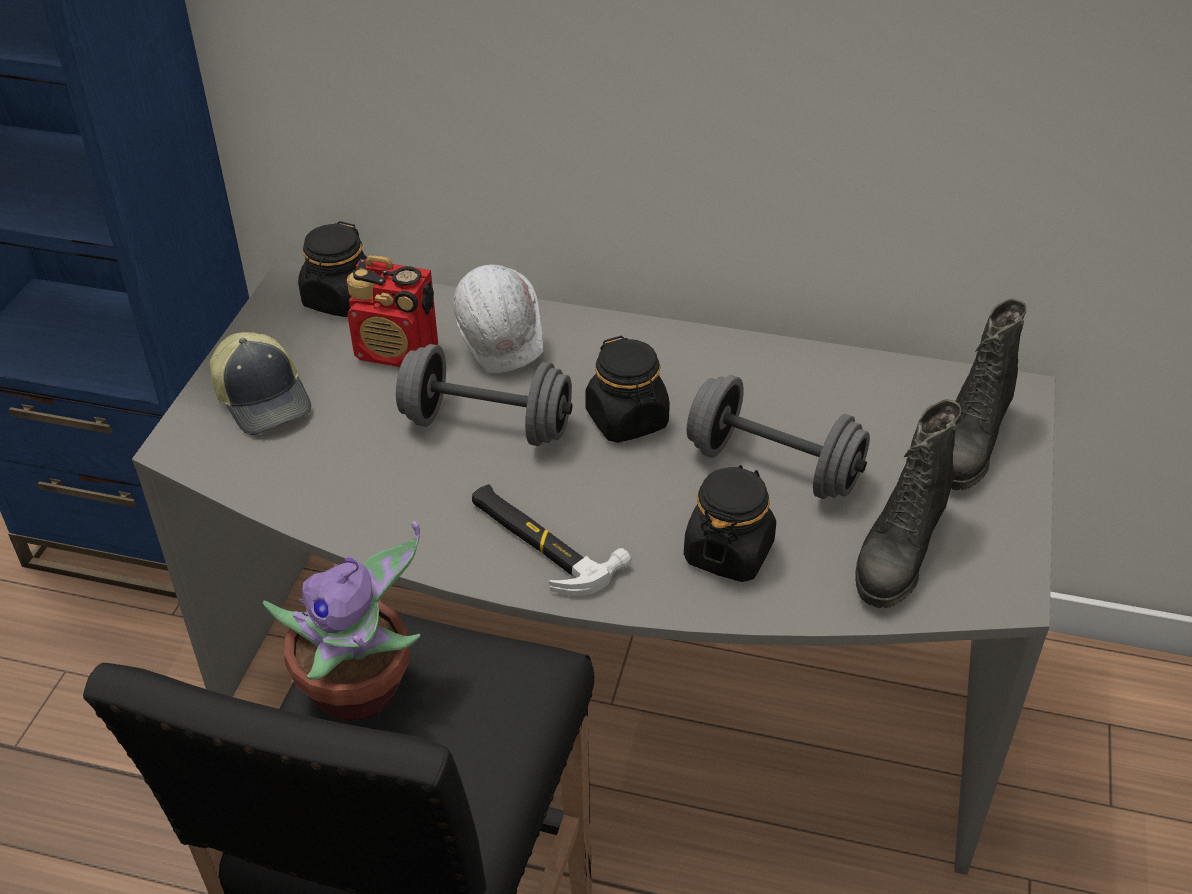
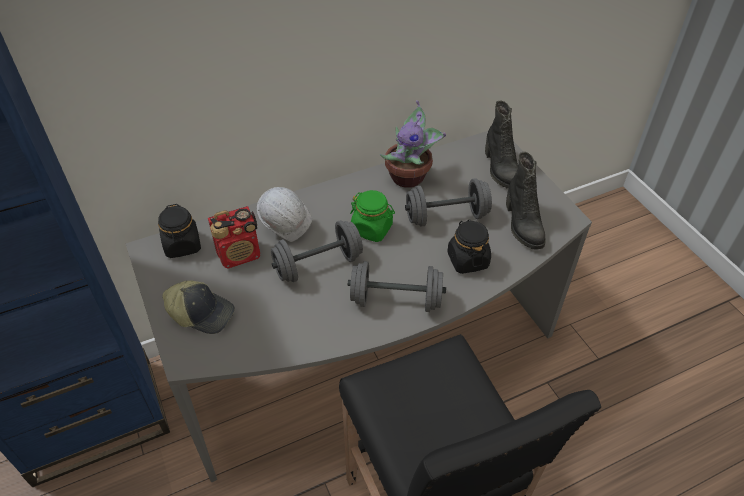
camera: 40 degrees left, 5 degrees up
(360, 691) = (400, 409): potted plant -> potted plant (409, 177)
(540, 541) = (396, 300): hammer -> grey dumbbell
(627, 420) = (372, 229): black jar -> green jar

